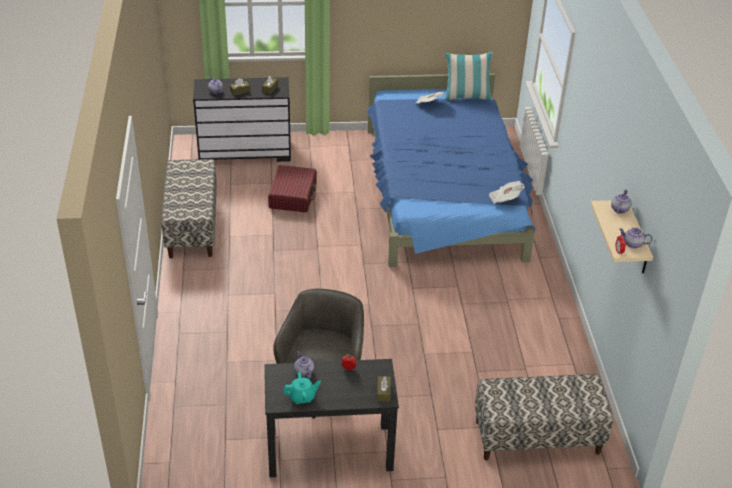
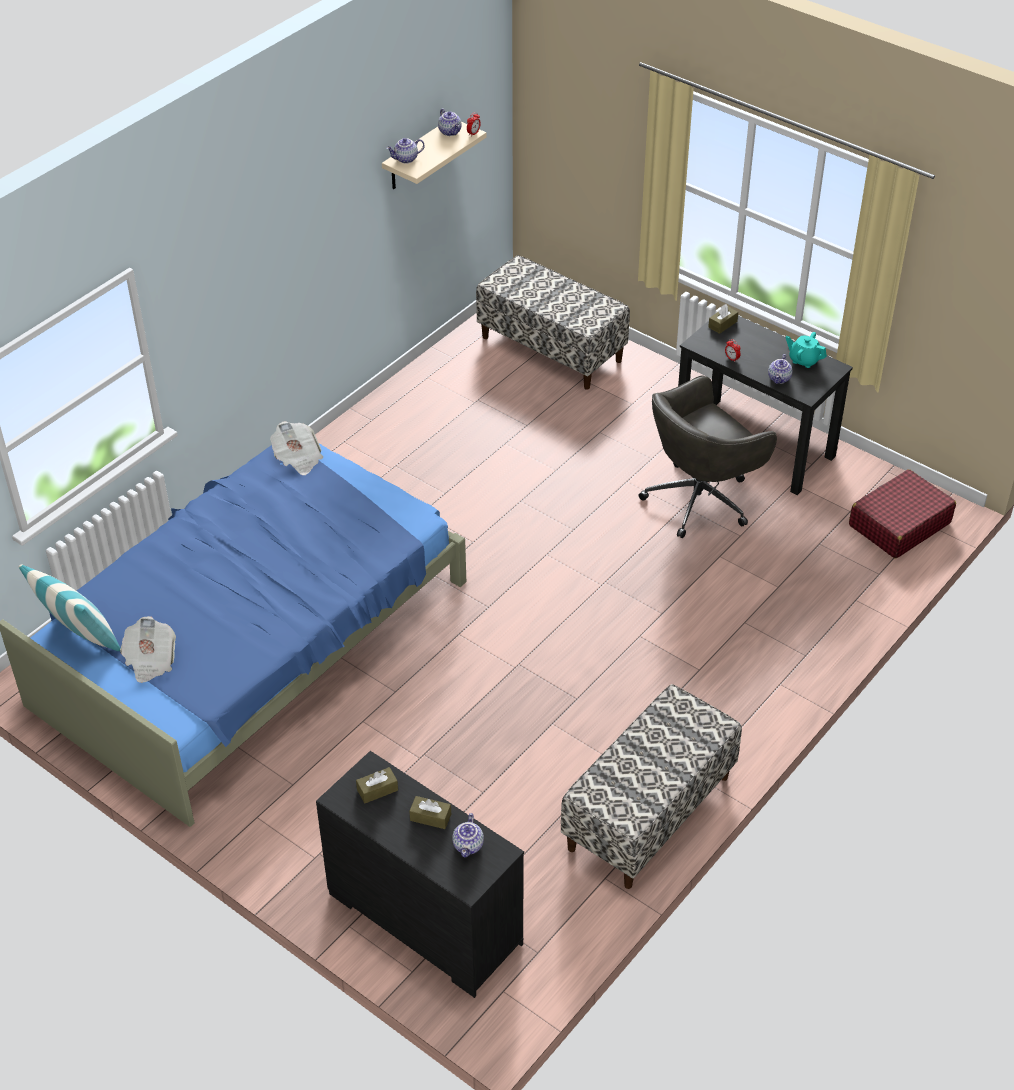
camera: 135 degrees left, 5 degrees up
(293, 196) = (452, 773): red suitcase -> red suitcase (899, 524)

